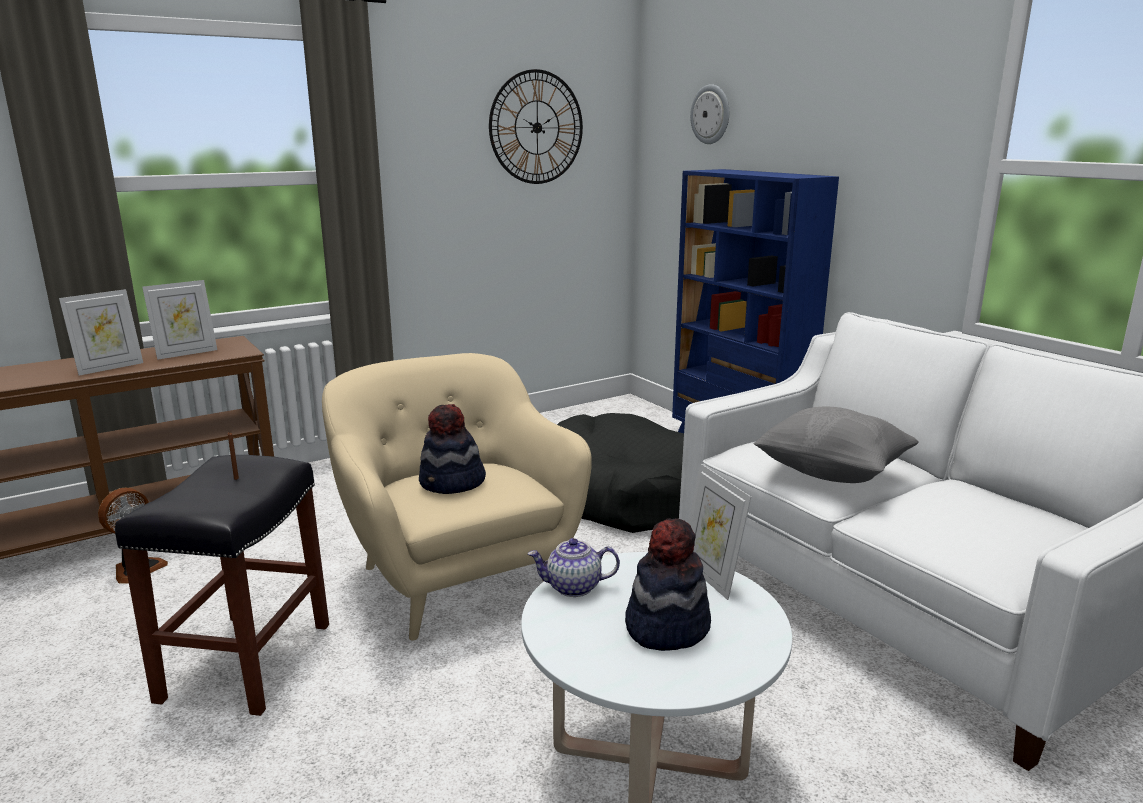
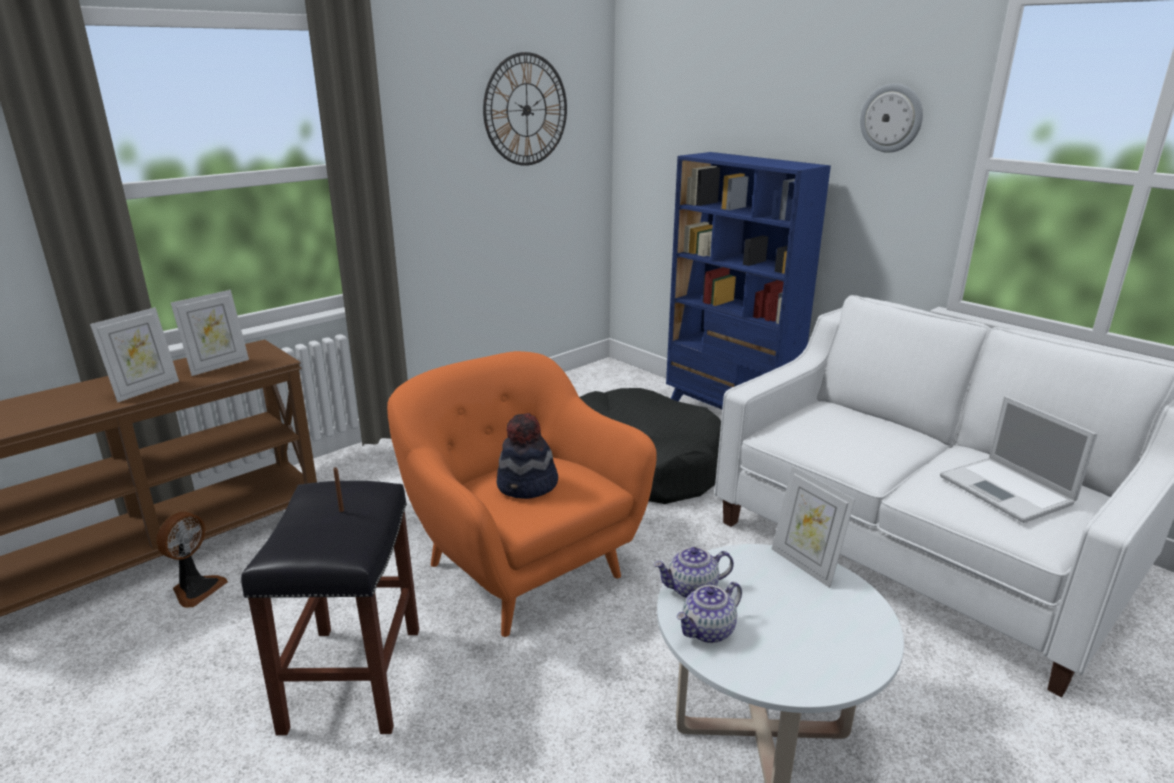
camera: 10 degrees left, 5 degrees up
(455, 577) = (520, 566): beige armchair -> orange armchair
(569, 626) = (708, 631): none -> teapot
(666, 626) = (791, 621): hat -> none
(711, 114) = (695, 98): wall clock -> wall clock (891, 118)
(832, 473) = (865, 449): grey pillow -> none
(981, 522) = (1008, 491): none -> laptop

